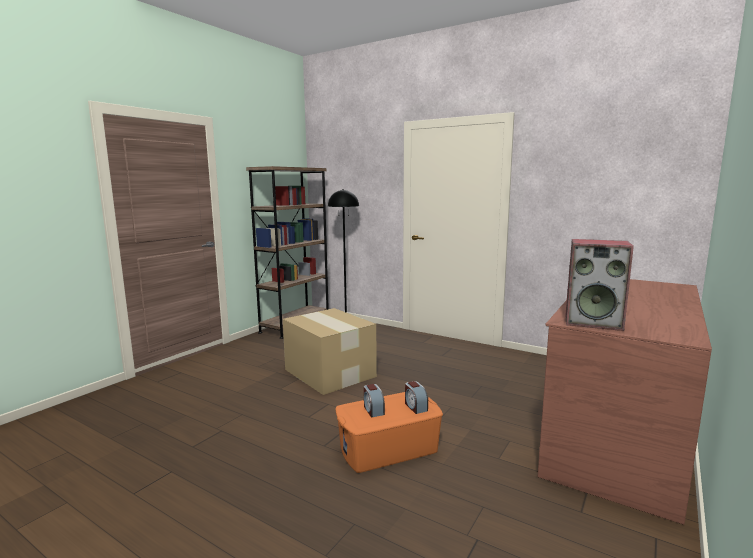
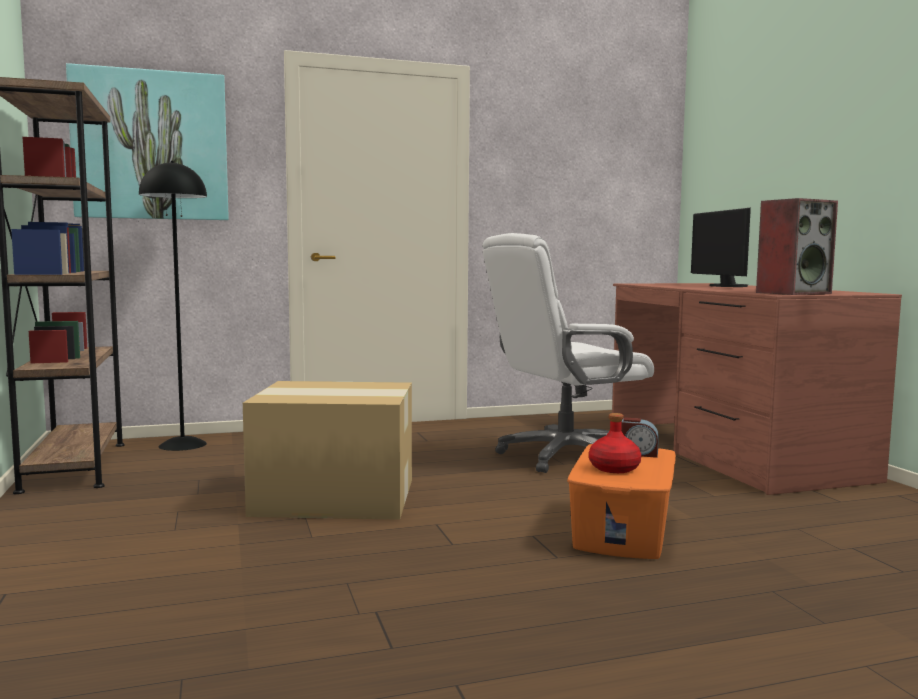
camera: 50 degrees left, 5 degrees down
(347, 179) = (151, 146): none -> picture
(373, 410) = (614, 468): alarm clock -> red bottle
(485, 392) = (564, 456): none -> white office chair
(644, 296) = (724, 286): none -> monitor

